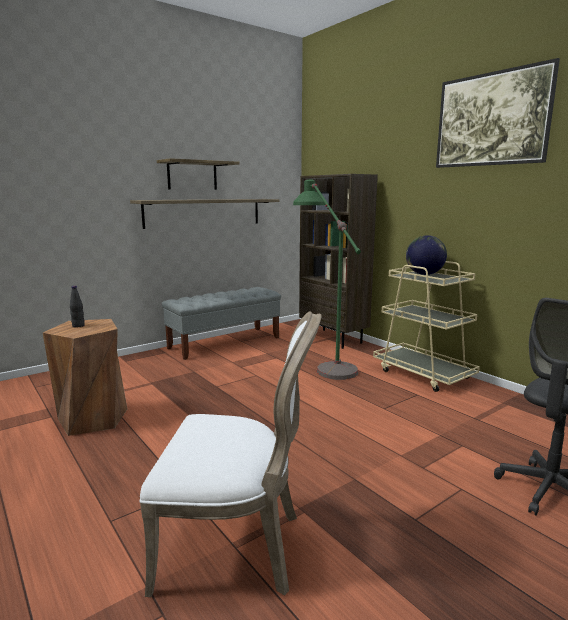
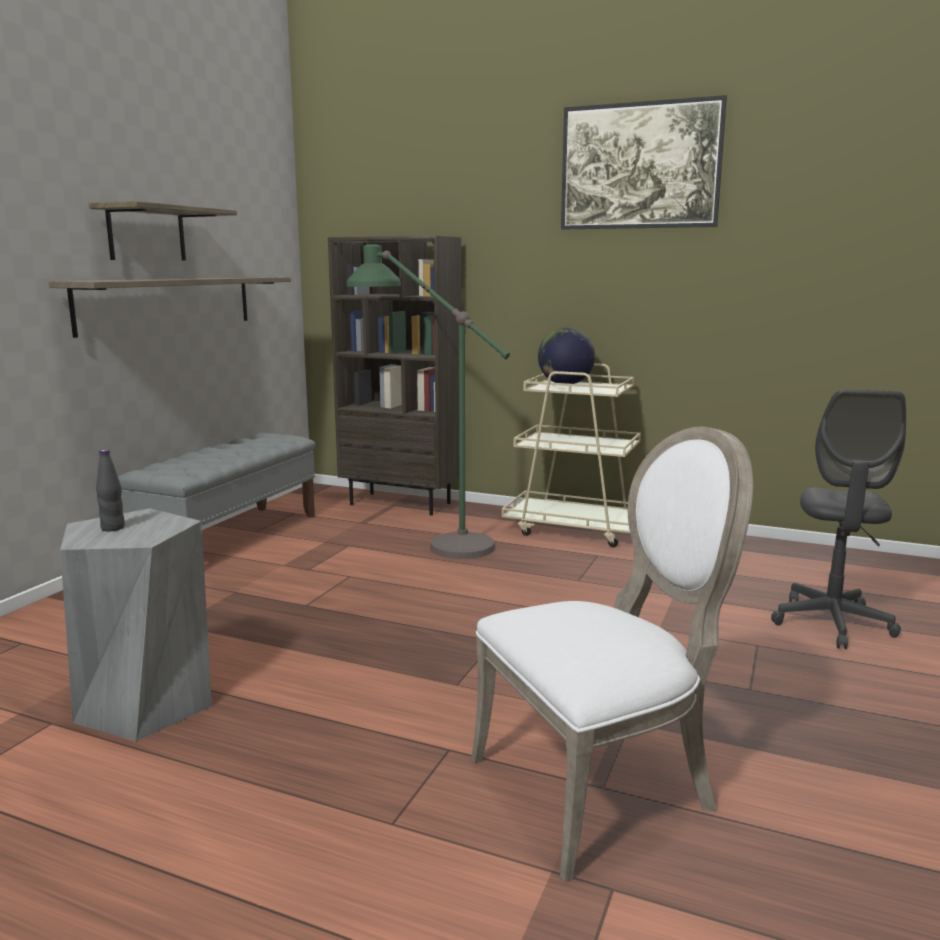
camera: 30 degrees left, 0 degrees up
(93, 418) = (146, 703): brown stool -> grey stool

